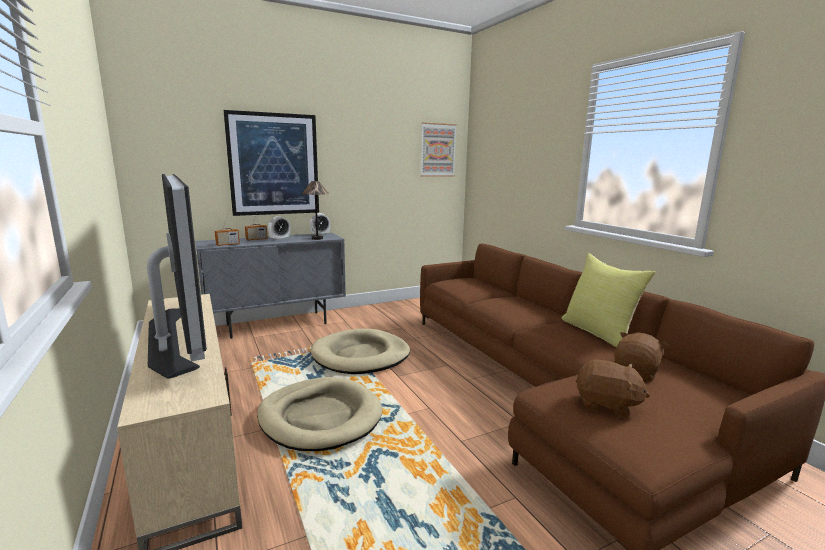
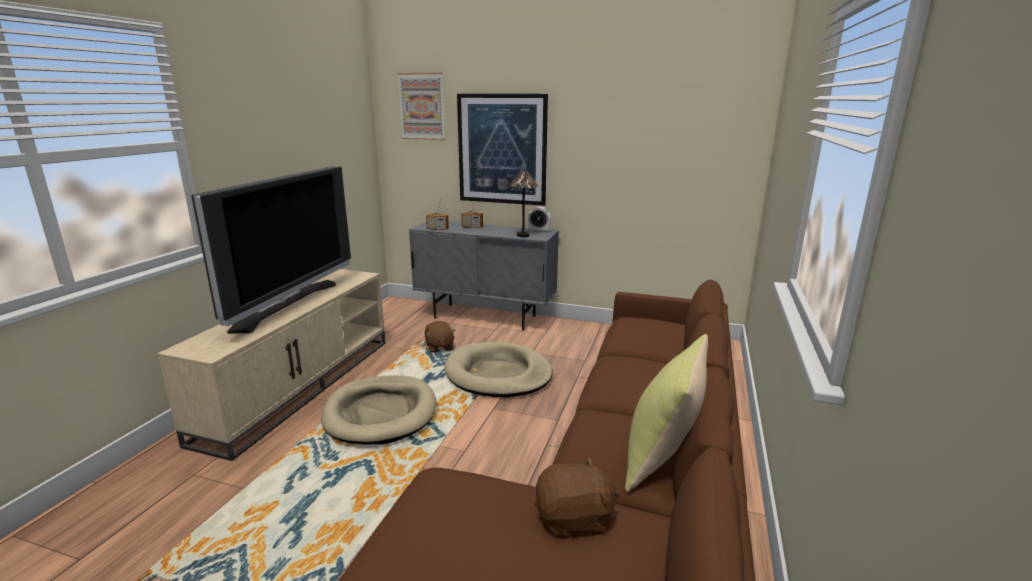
camera: 45 degrees right, 5 degrees up
(280, 239) = (490, 230): alarm clock -> none
(437, 150) = (718, 134): picture -> picture (422, 106)
(607, 405) = (447, 524): brown plush toy -> brown plush toy (439, 347)

